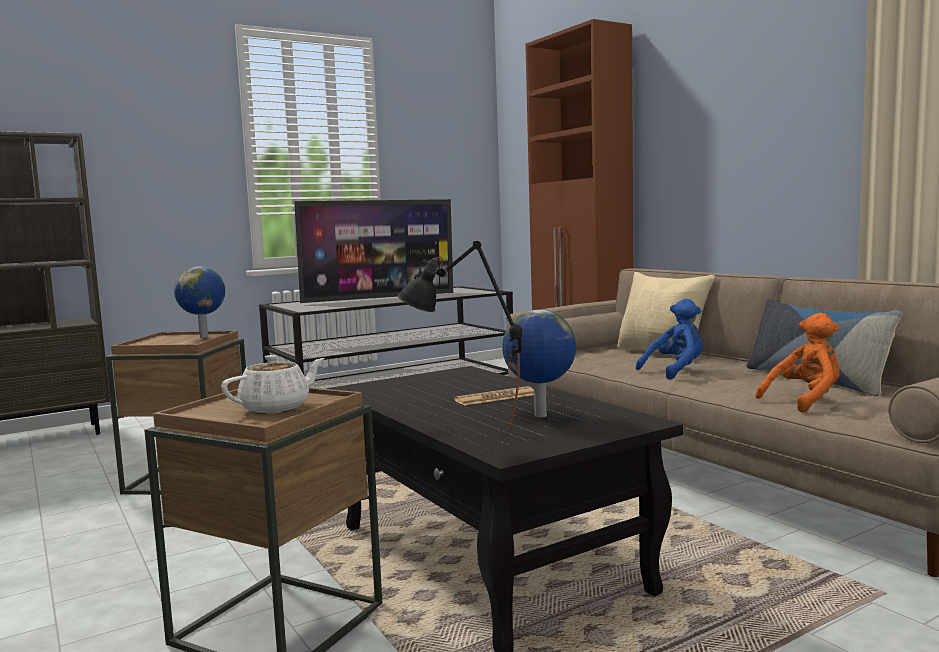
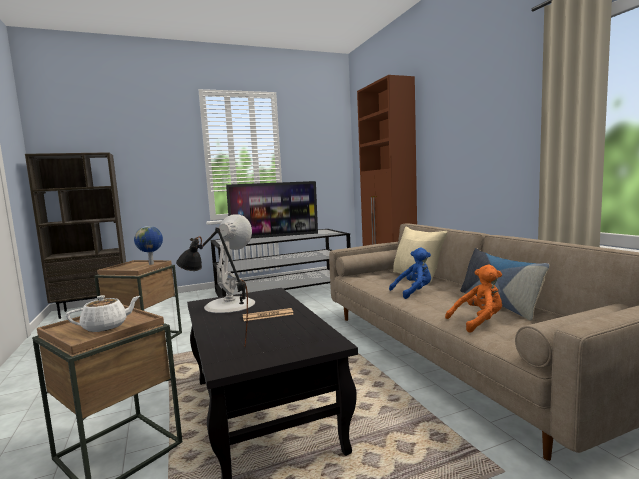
camera: 10 degrees right, 0 degrees up
(411, 388) = (230, 304): none -> white table lamp
(540, 416) = (277, 333): globe -> none

